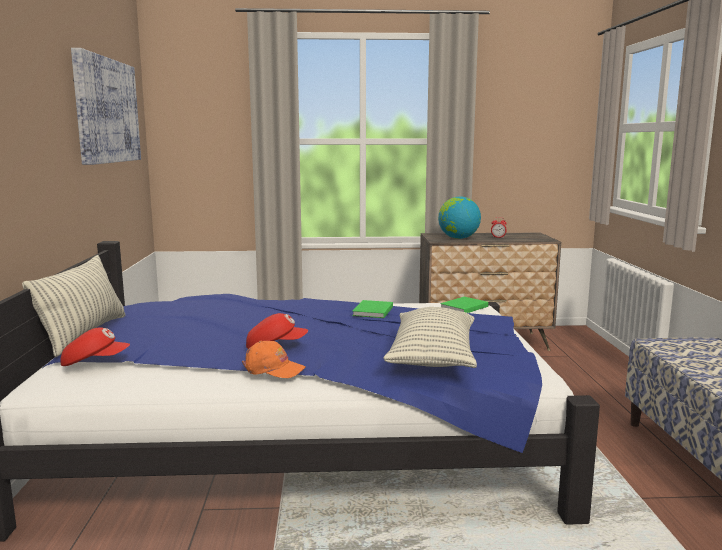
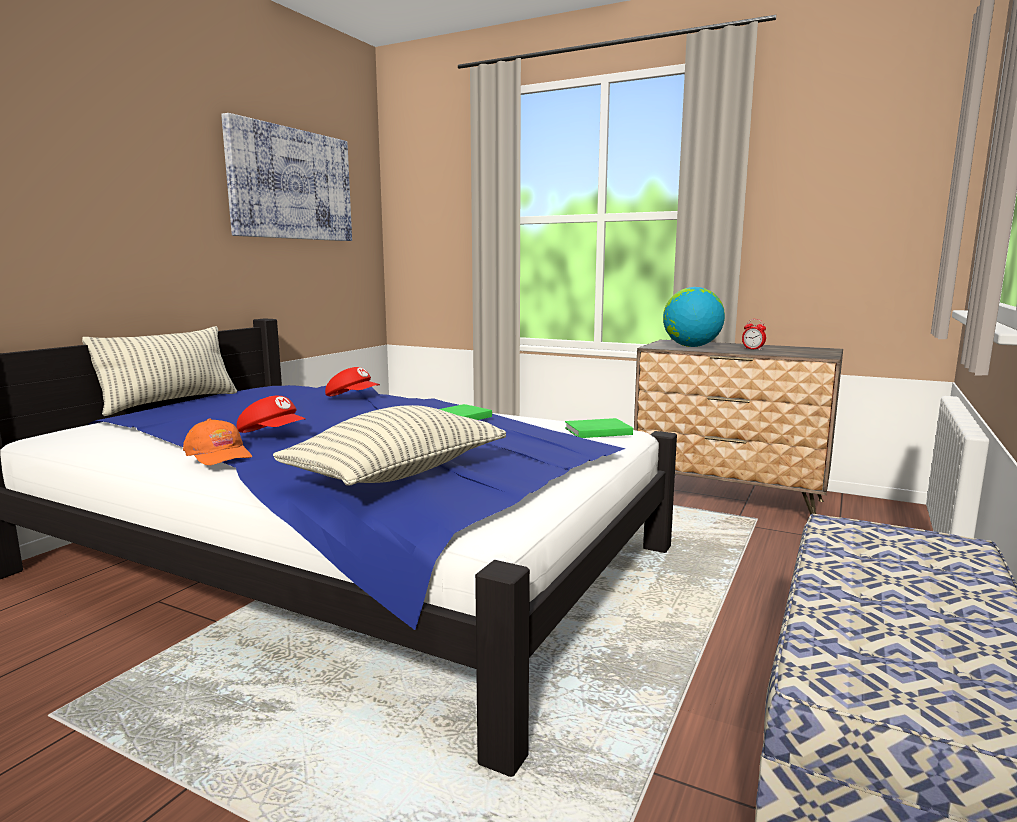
camera: 30 degrees right, 0 degrees up
(95, 362) = (113, 424): red cap -> red cap (353, 397)

